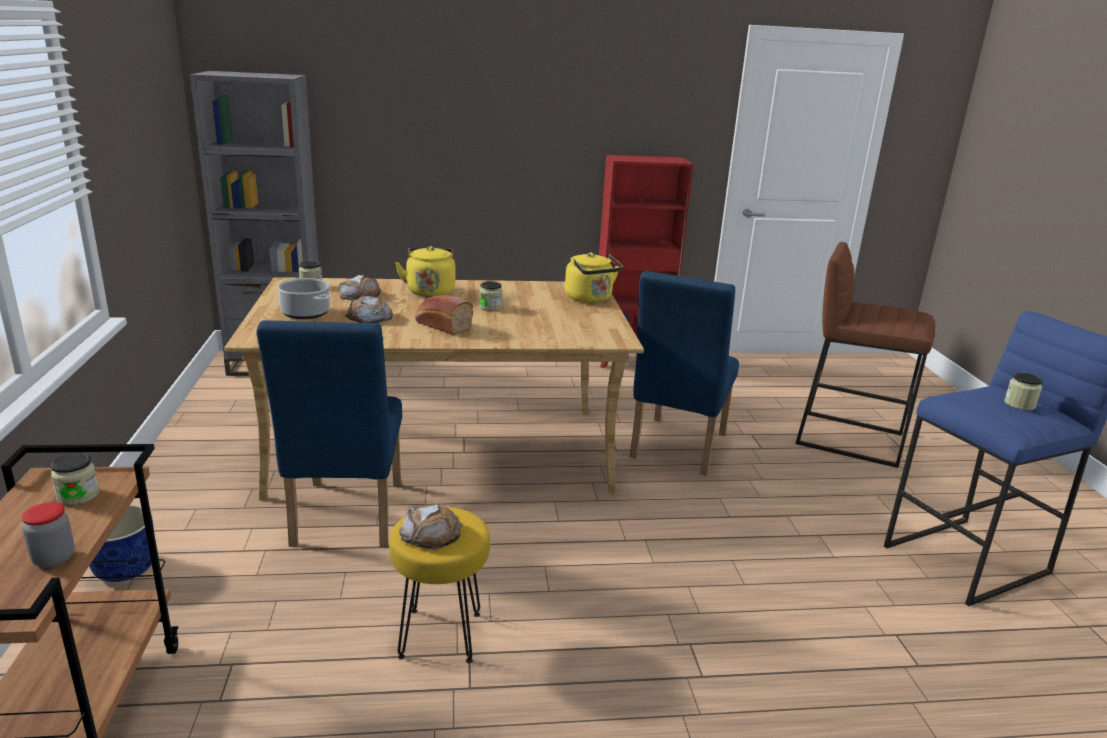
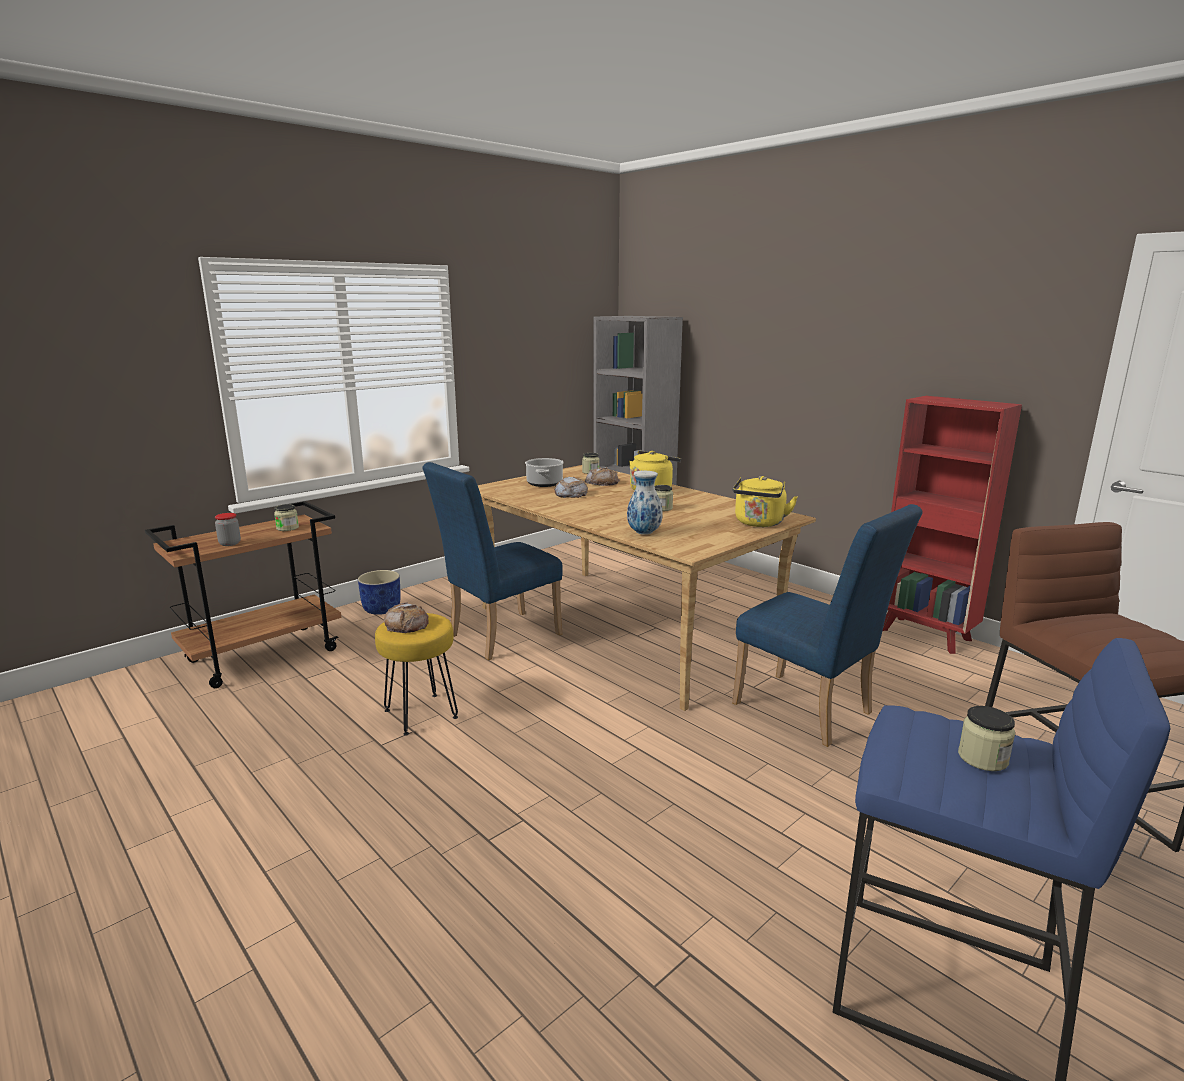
camera: 55 degrees right, 5 degrees down
(441, 325) = (597, 508): bread -> none
(547, 336) = (644, 533): none -> vase
(675, 449) = (810, 712): blue chair -> blue chair turned 120 degrees counterclockwise

